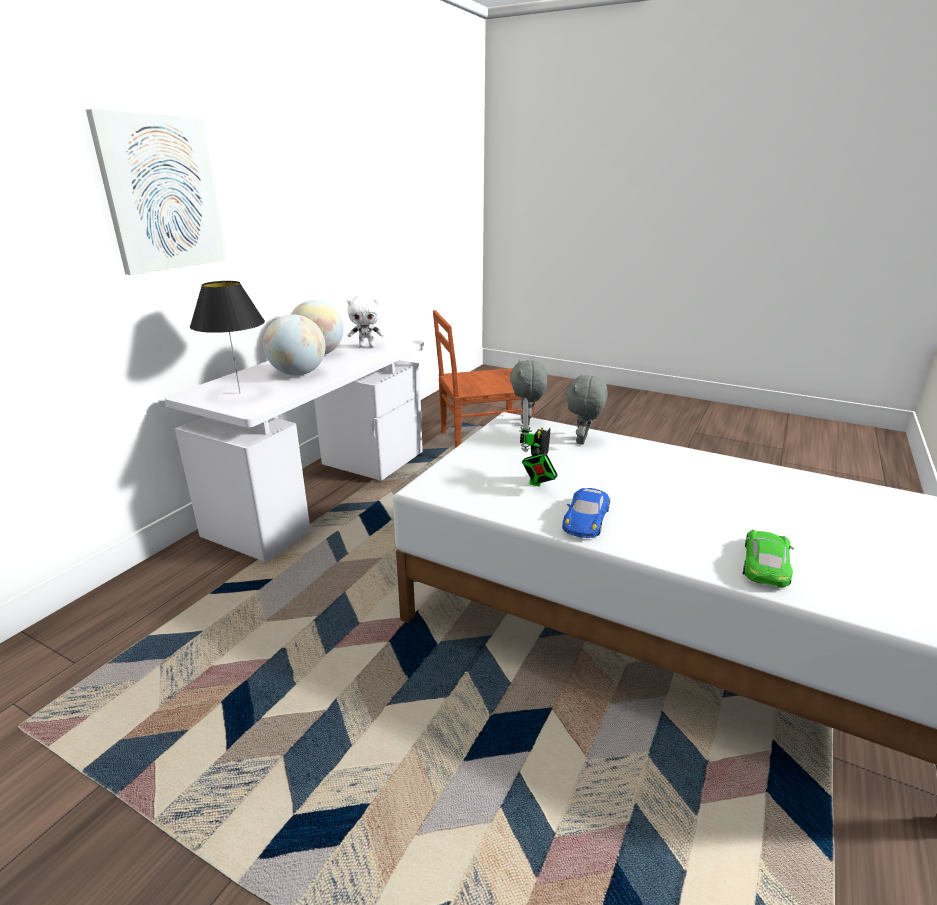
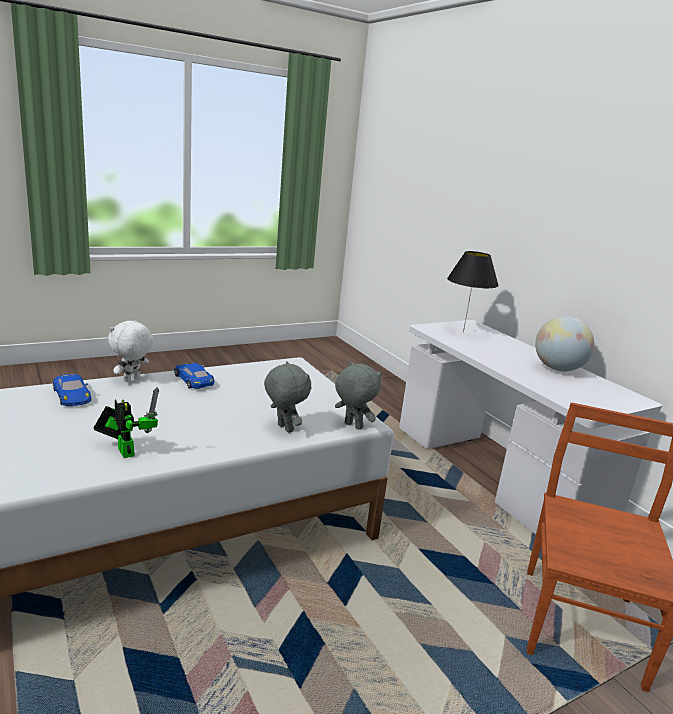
camera: 120 degrees right, 5 degrees down
(162, 194) = (532, 197): picture -> none
(298, 374) = (497, 351): globe -> none
(367, 346) = (579, 391): white plush toy -> white plush toy (132, 379)
(536, 482) = (252, 387): toy robot -> toy robot (124, 450)
(765, 563) = (72, 395): green toy car -> blue toy car

